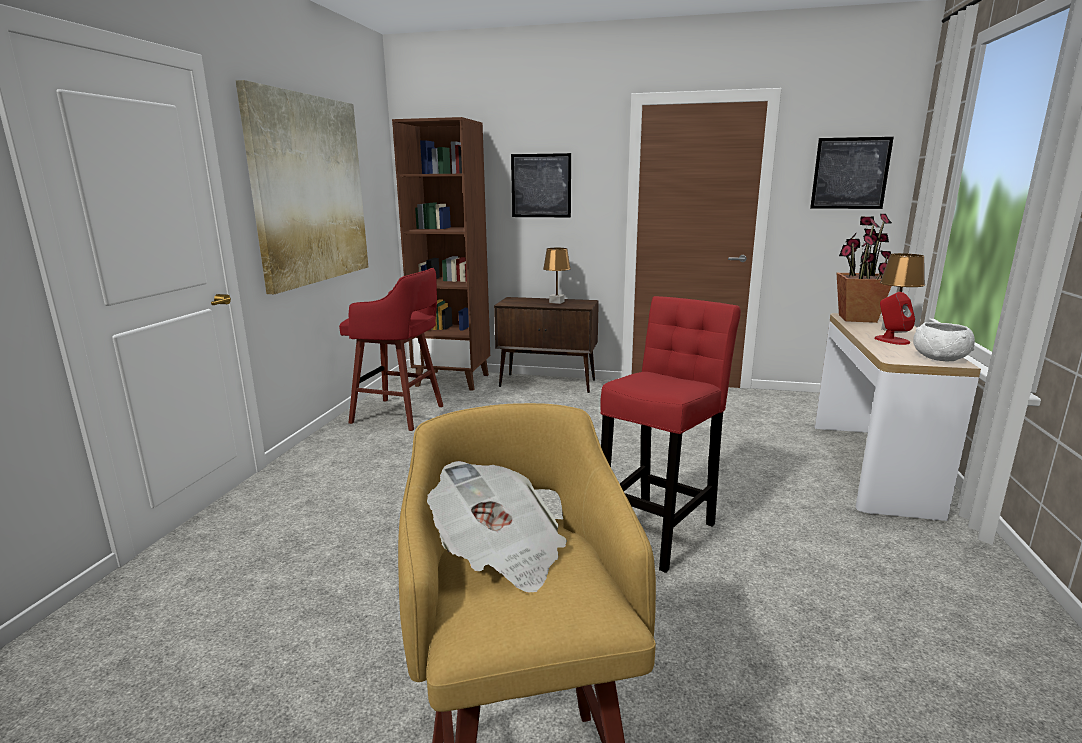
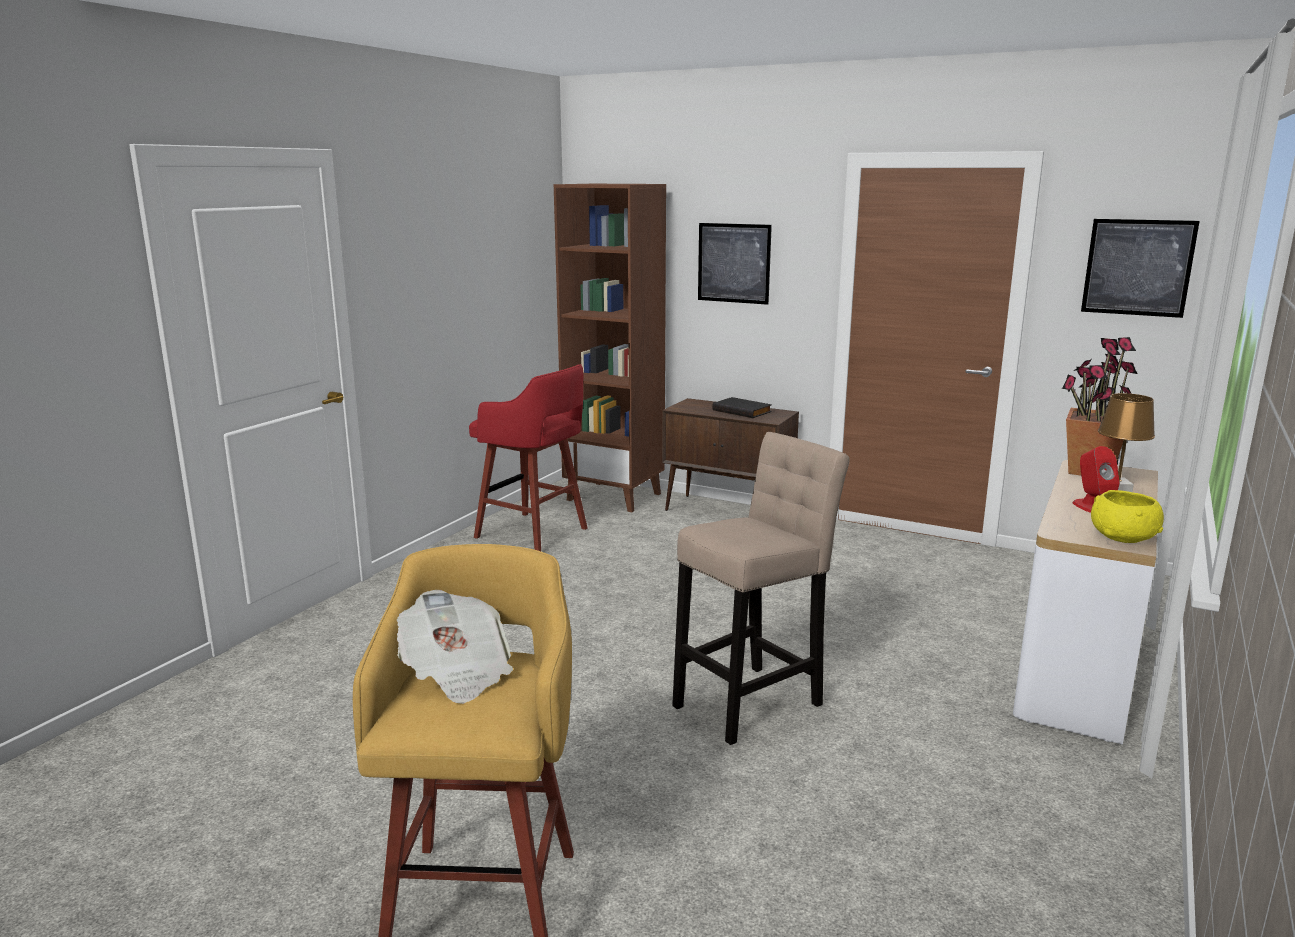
camera: 15 degrees right, 0 degrees up
(310, 190) = (447, 272): picture -> none
(557, 302) = (743, 411): brown table lamp -> black book
(659, 530) = (753, 701): red stool -> beige stool
(940, 357) = (1123, 536): white bowl -> yellow bowl

